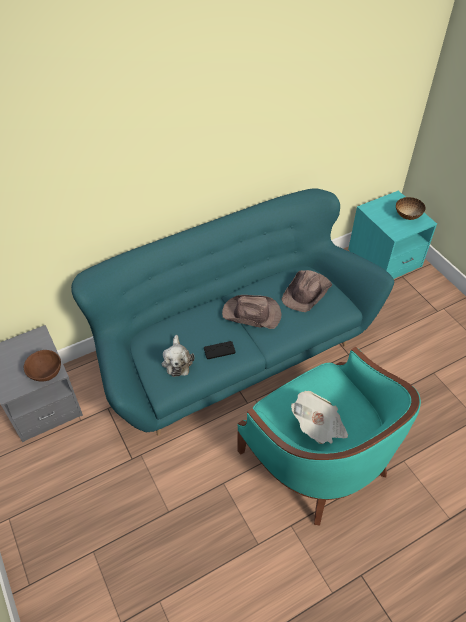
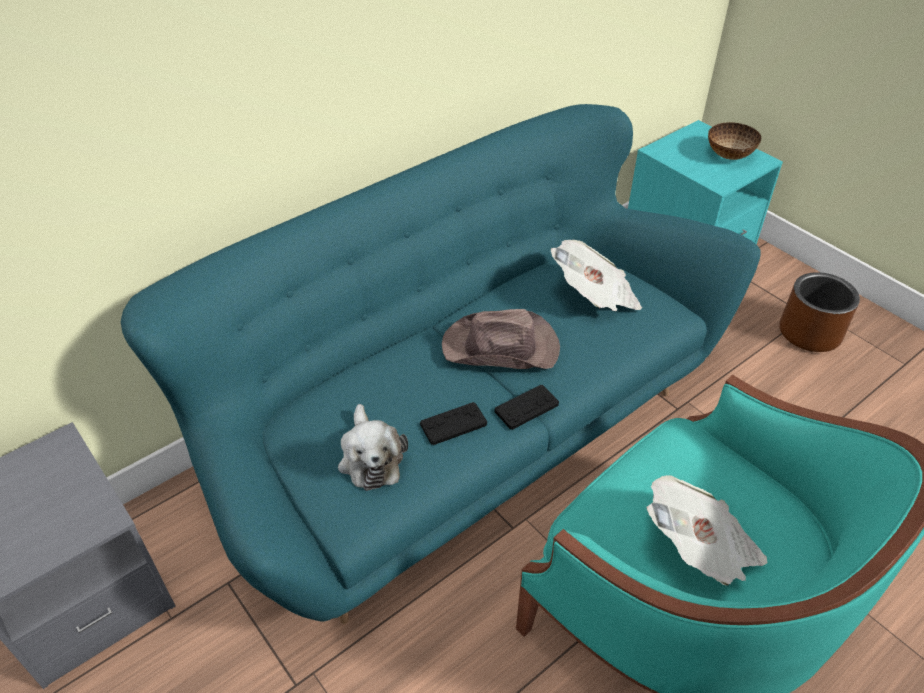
camera: 10 degrees left, 5 degrees down
(45, 374) = (81, 525): brown bowl -> none
(256, 347) = (526, 408): none -> black game controller
(307, 292) = (595, 296): brown hat -> newspaper
(435, 322) = (810, 333): none -> brown planter

